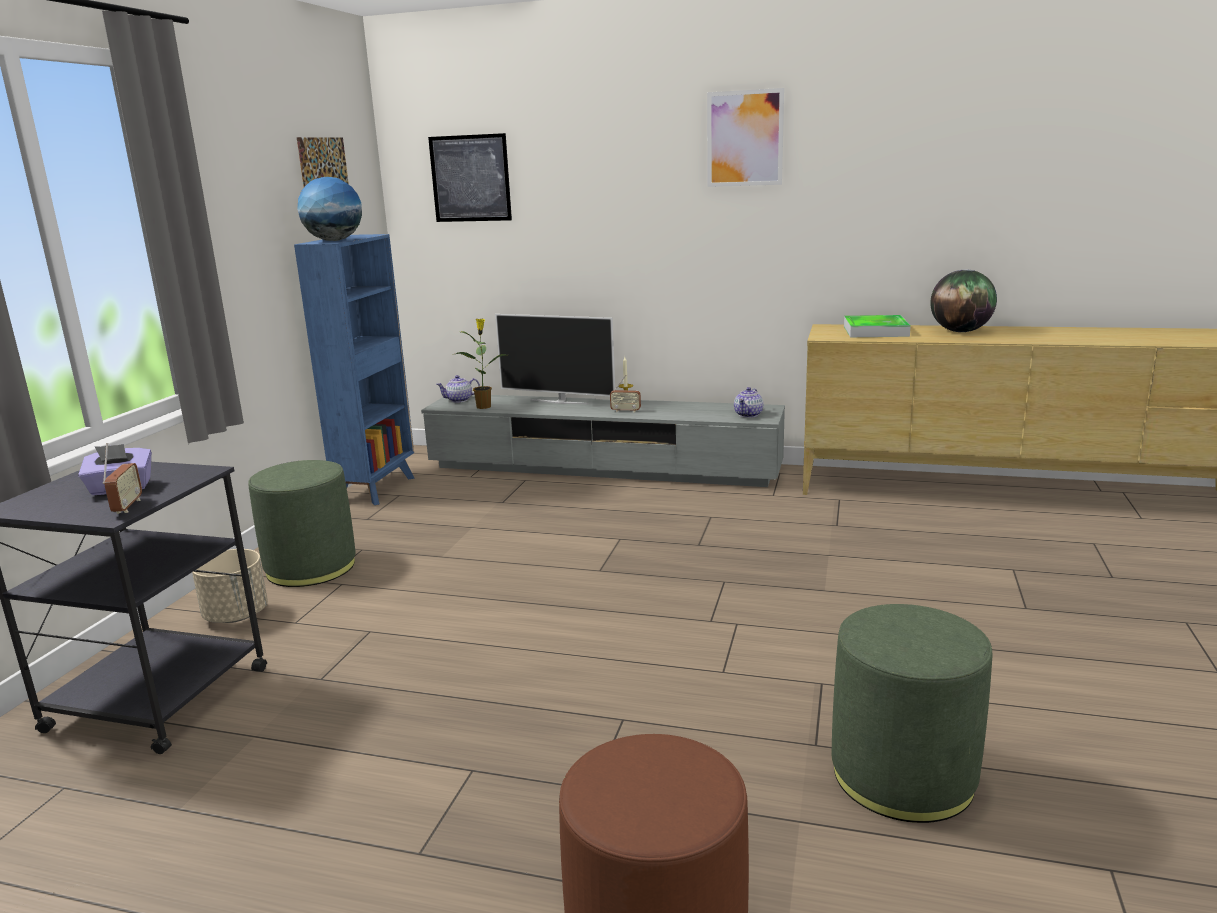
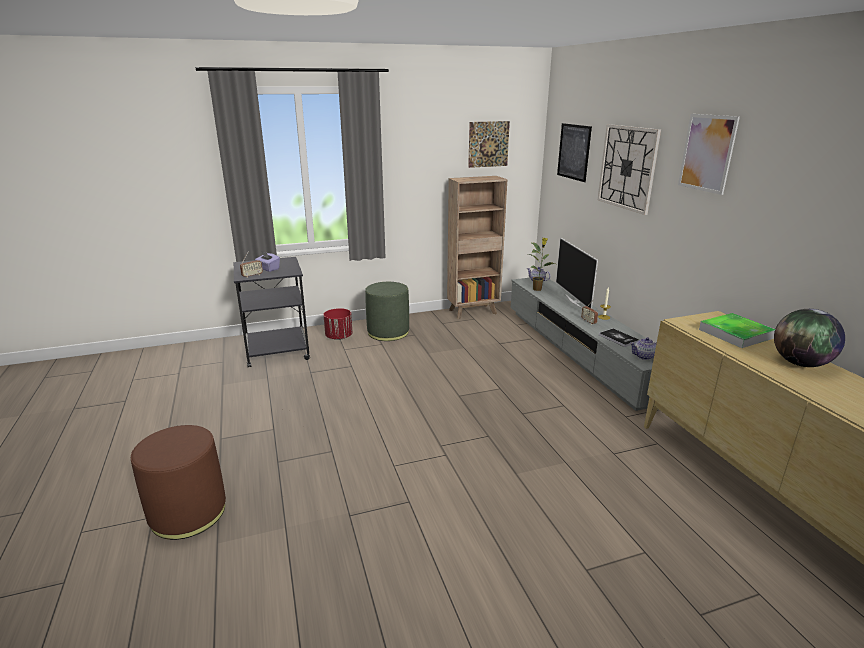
camera: 55 degrees right, 5 degrees up
(236, 615) = (339, 337): beige planter -> red planter
(334, 240) = (466, 179): globe -> none
(377, 488) = (473, 312): blue bookcase -> brown bookcase
(603, 181) = (627, 168): none -> wall clock
(689, 412) = (618, 338): none -> book
(903, 775) = (342, 553): green ottoman -> none

